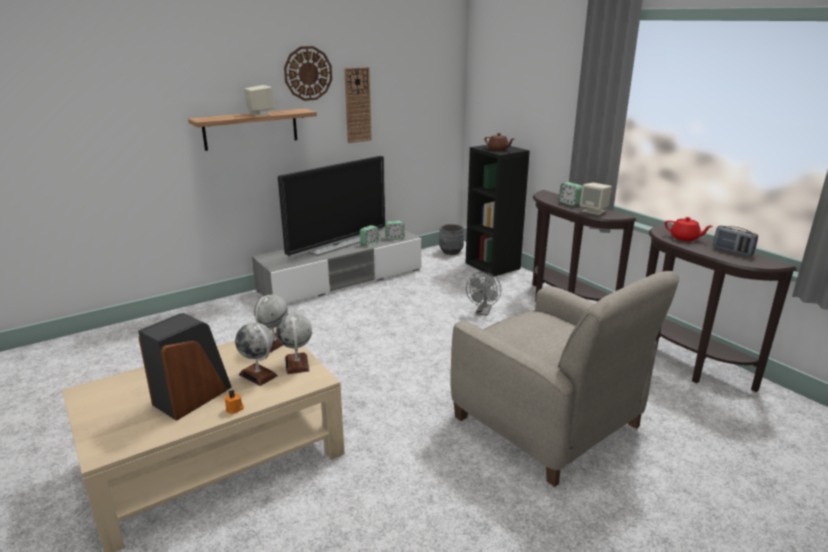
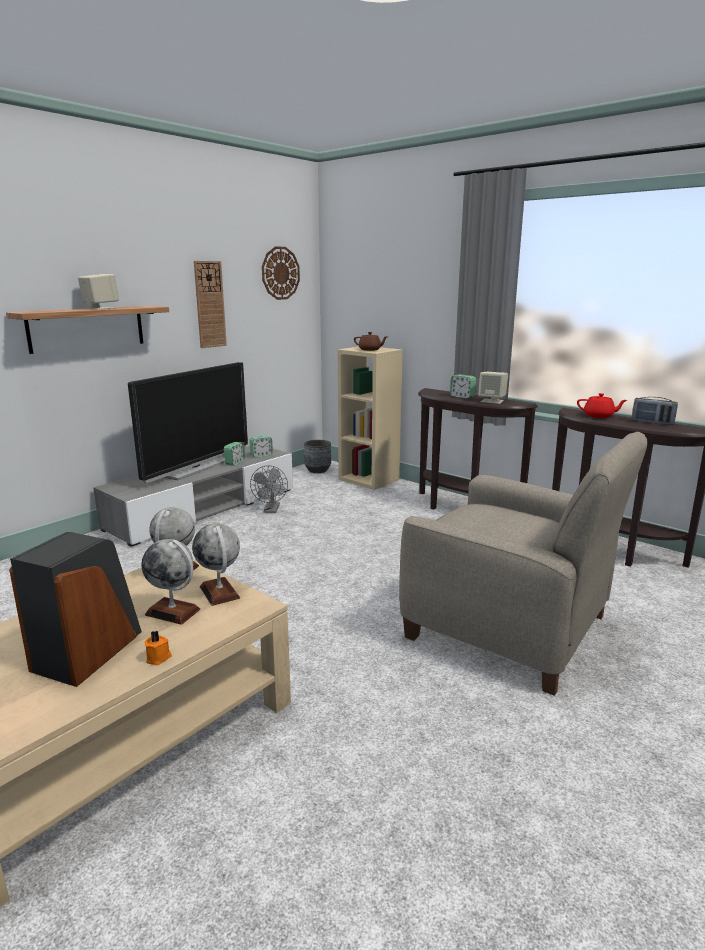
camera: 15 degrees left, 5 degrees down
(308, 73) = (153, 264): wall clock -> wall clock (280, 273)
(483, 312) = (381, 525): grey fan -> grey fan (271, 510)
(493, 266) = (369, 479): black bookcase -> beige bookcase

